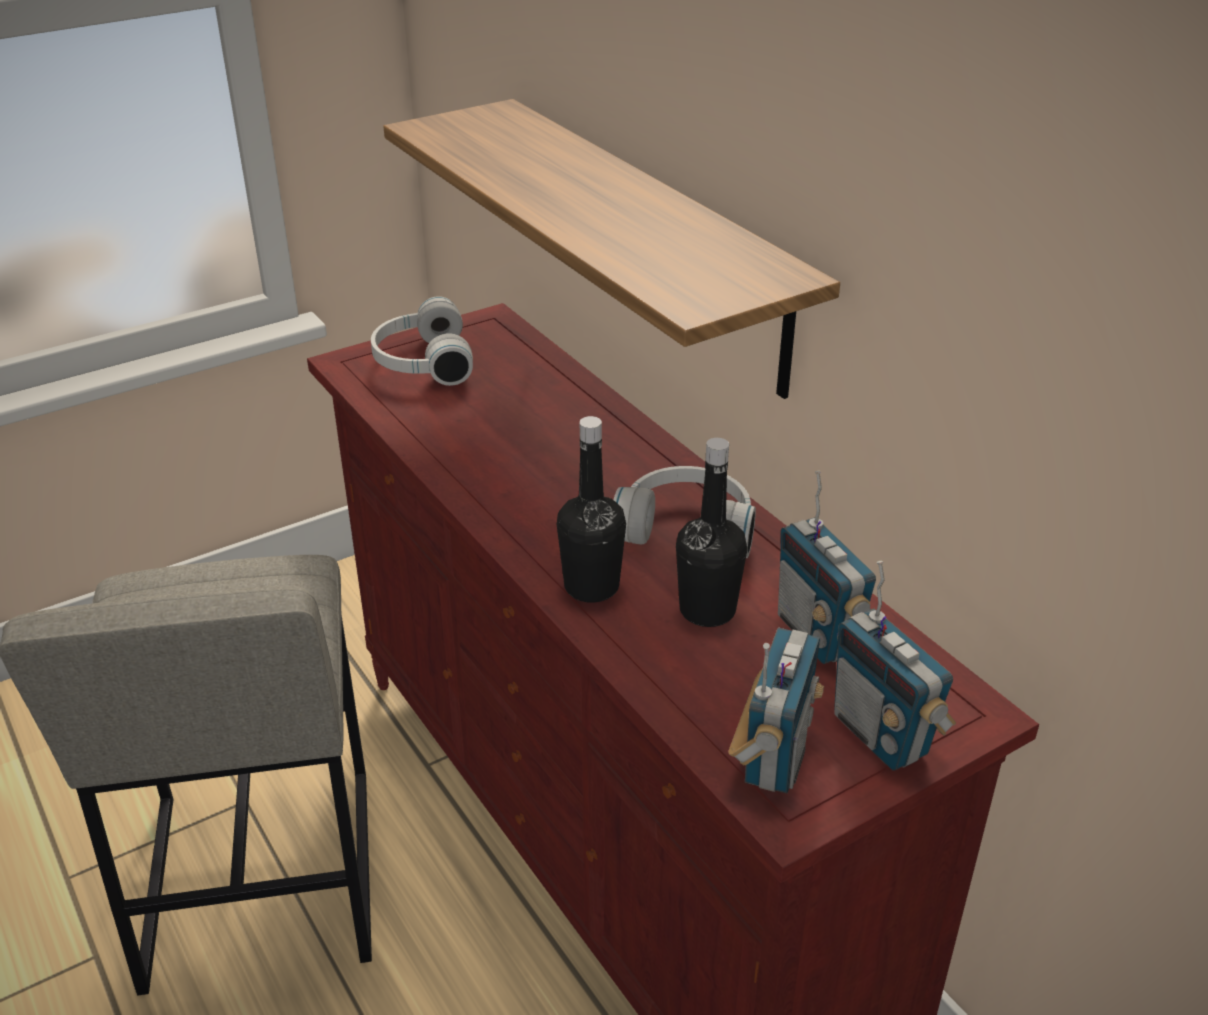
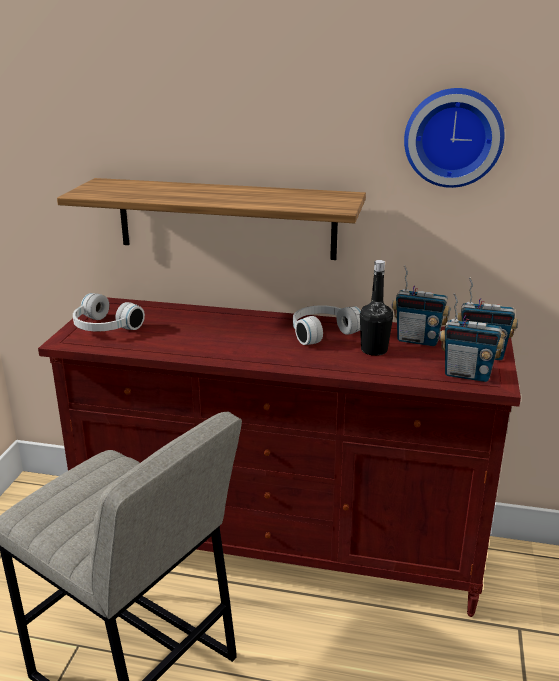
camera: 45 degrees left, 10 degrees down
(591, 586) = (324, 362): black bottle -> none
(773, 757) = (467, 374): radio -> radio turned 135 degrees clockwise
(1000, 222) = (453, 137): none -> wall clock

